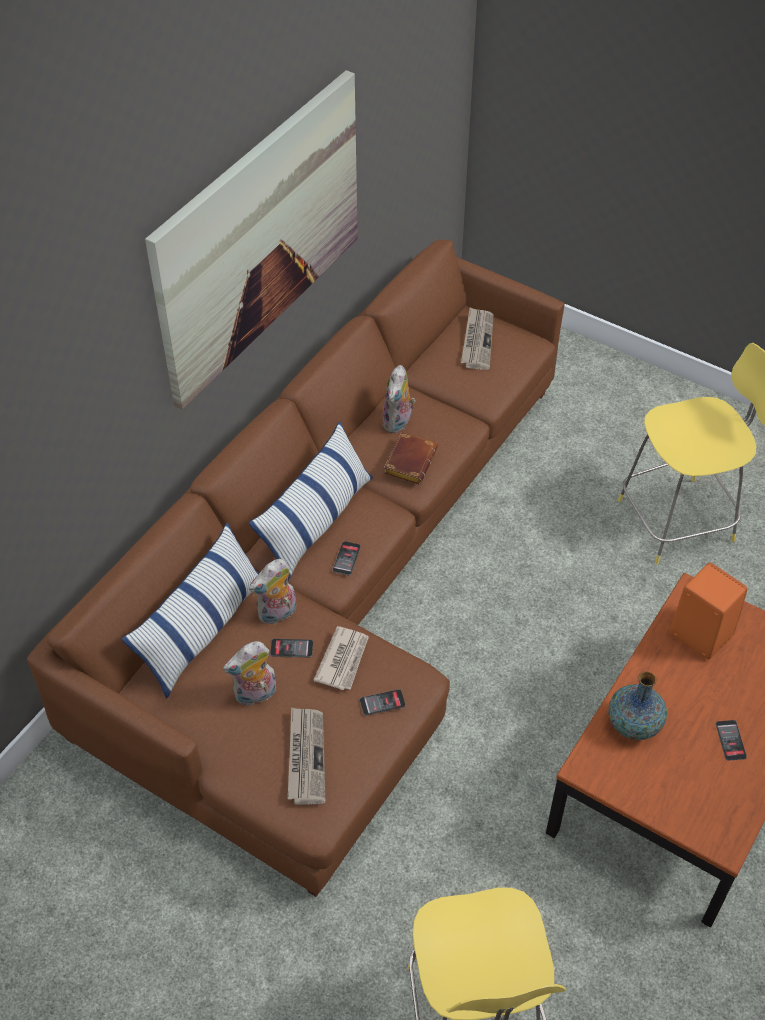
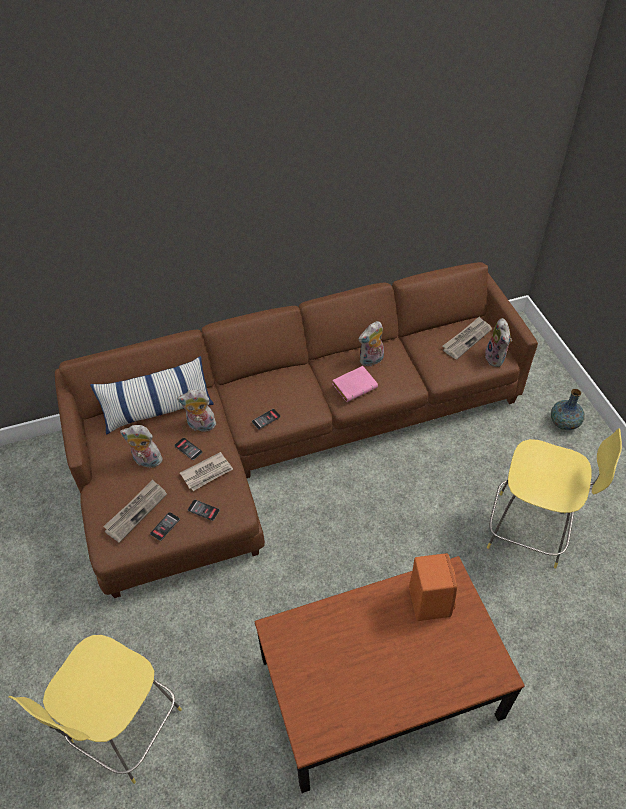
camera: 40 degrees right, 0 degrees up
(260, 237) = (307, 191): picture -> none
(316, 521) = (271, 389): pillow -> none
(409, 460) = (355, 385): brown book -> pink book
(526, 346) = (496, 358): none -> plush toy
(633, 724) = (329, 625): vase -> vase (564, 423)
(730, 740) = (380, 681): phone -> phone (165, 526)

